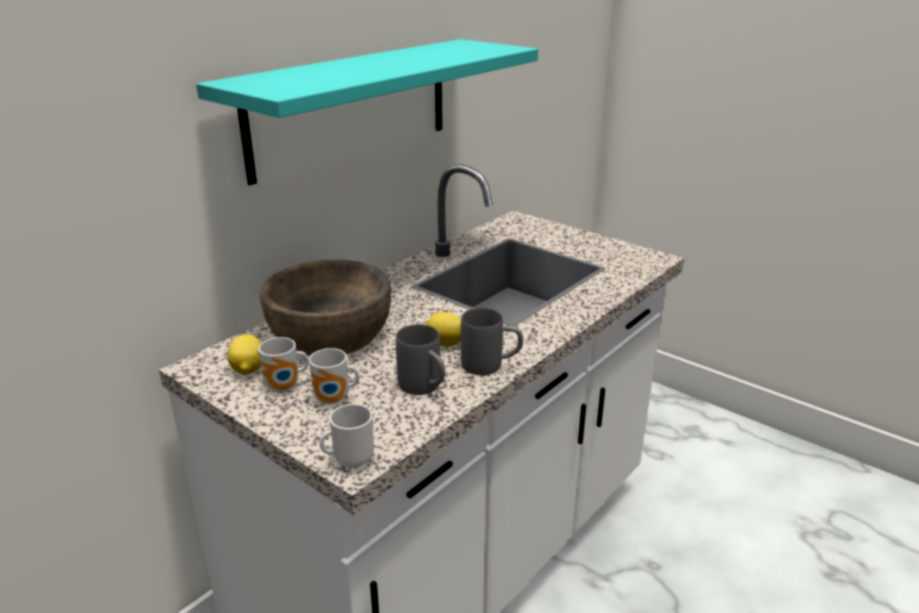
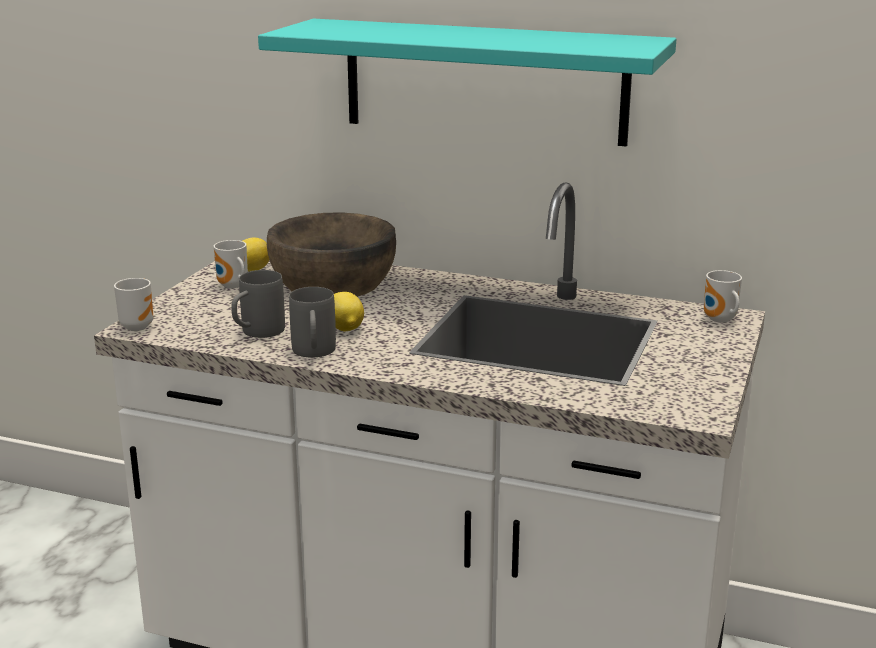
camera: 70 degrees right, 5 degrees down
(334, 400) = (221, 305): mug -> mug (719, 320)

